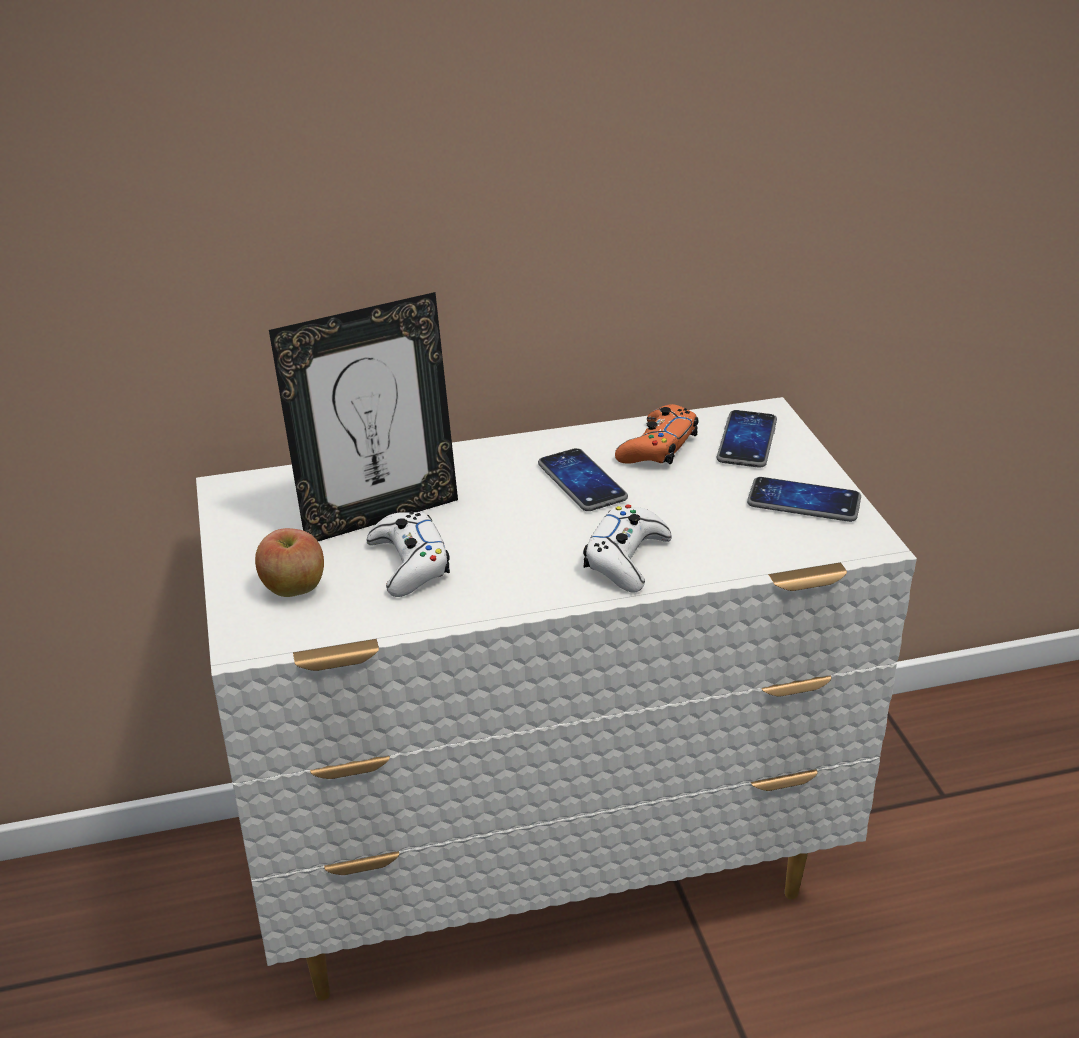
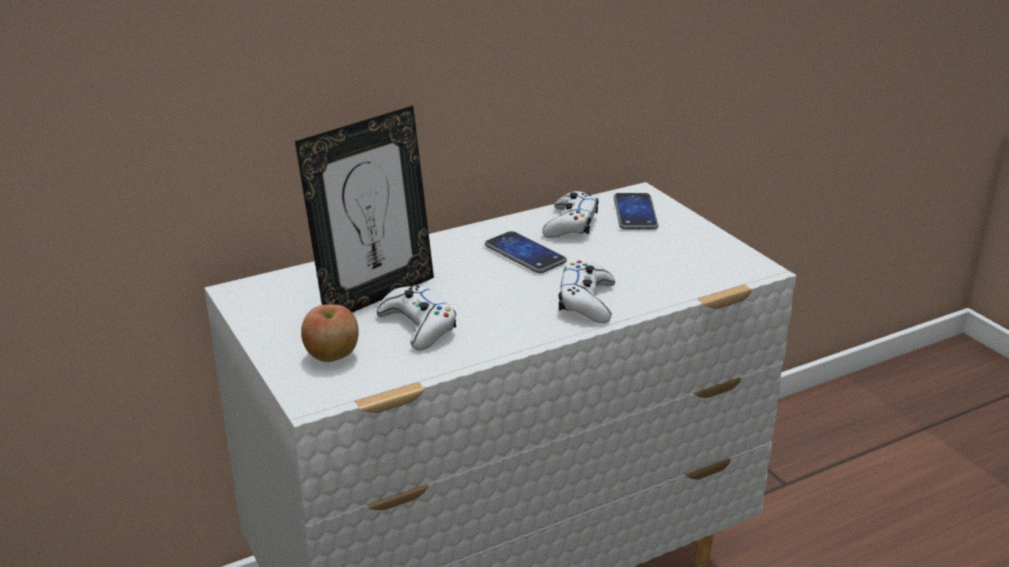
camera: 15 degrees left, 5 degrees down
(658, 447) = (571, 224): orange game controller -> white game controller
(804, 501) = (697, 248): phone -> none

